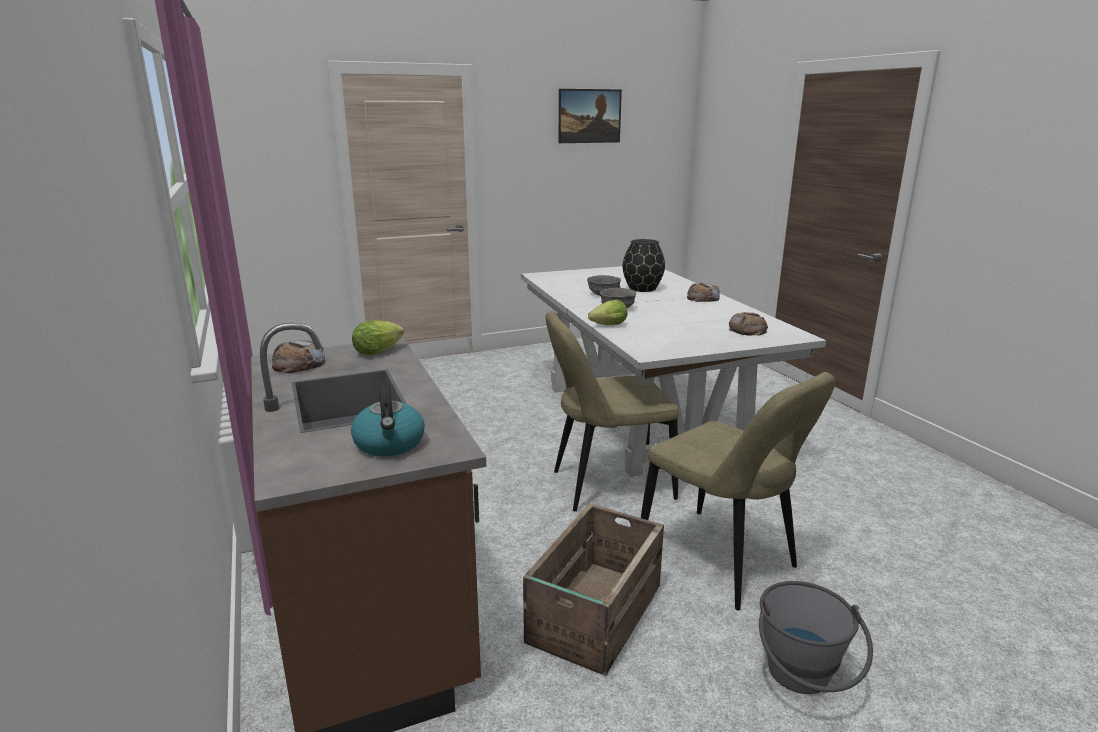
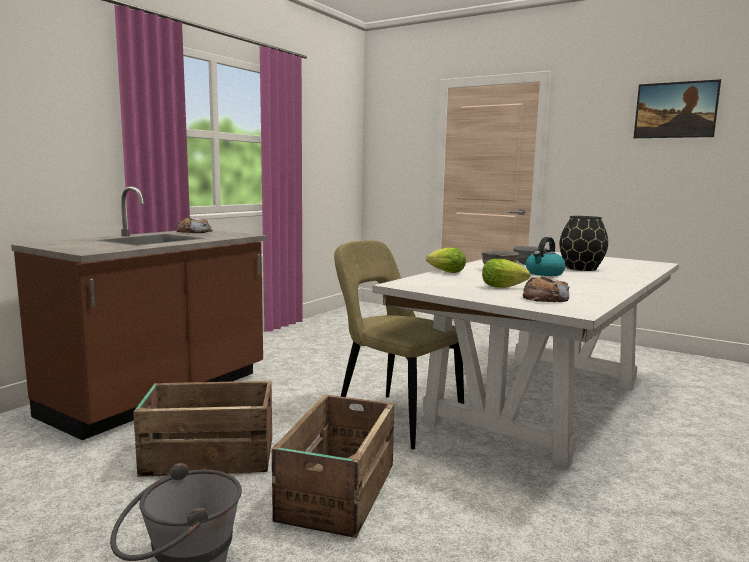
camera: 55 degrees right, 10 degrees down
(380, 351) = (234, 235): lettuce -> lettuce (505, 287)
(390, 444) = (88, 247): kettle -> kettle (544, 273)
(702, 298) = (609, 281): bread -> none
(722, 561) = (336, 493): beige chair -> crate

